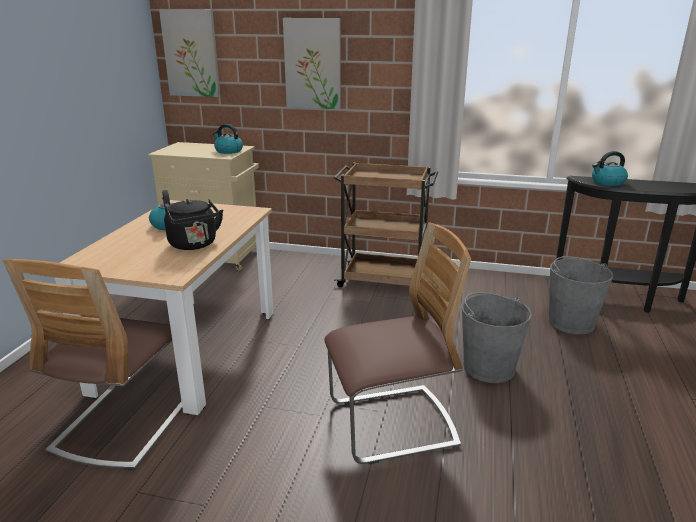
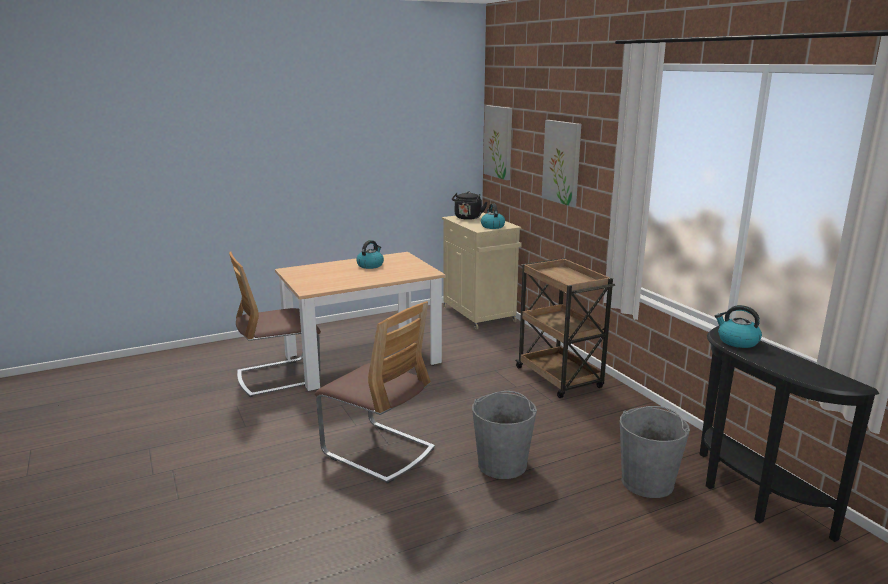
camera: 50 degrees right, 5 degrees down
(194, 245) = (352, 279): black kettle -> black kettle (467, 218)

